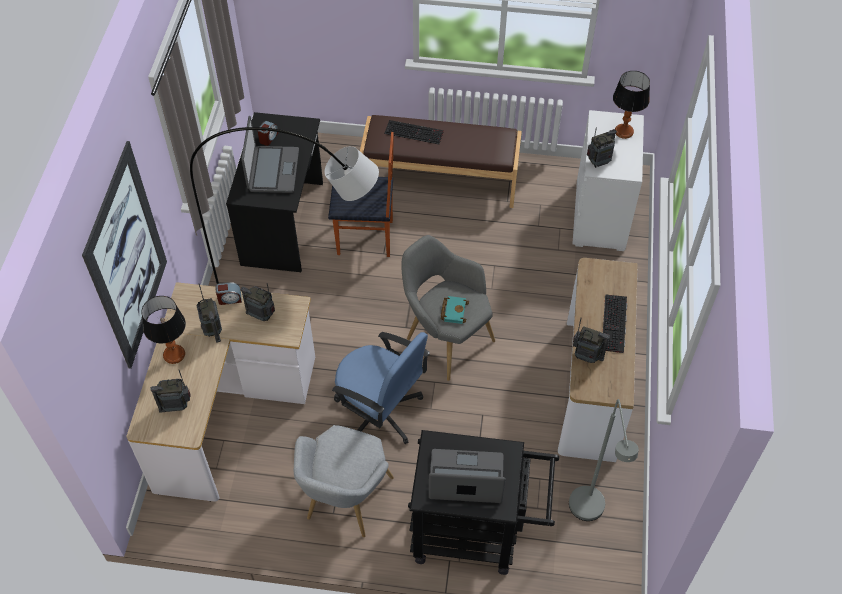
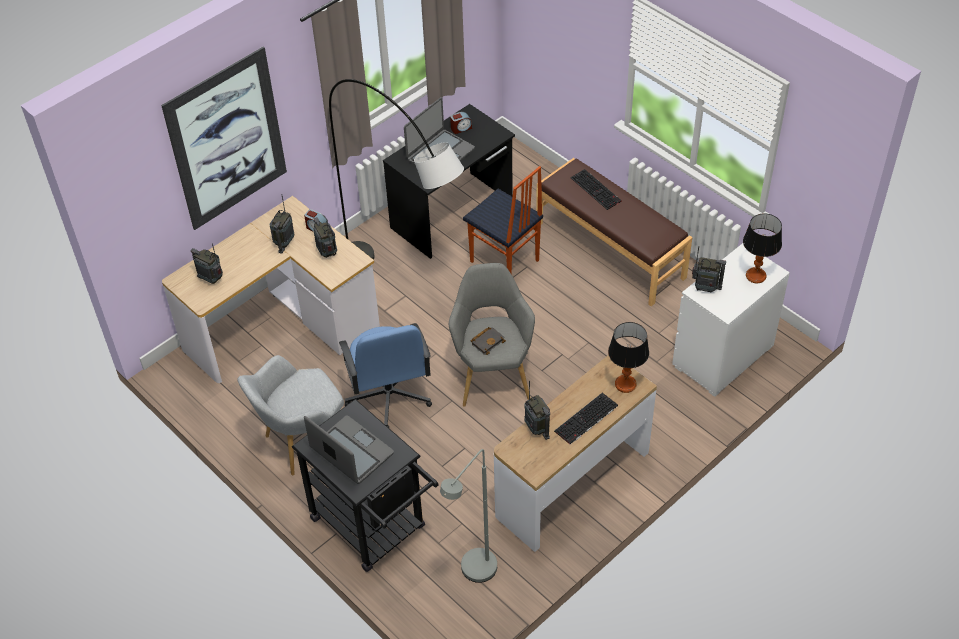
camera: 40 degrees right, 5 degrees down
(174, 355) = (243, 244): table lamp -> table lamp (625, 384)
(453, 310) = (487, 341): turquoise book -> black book

